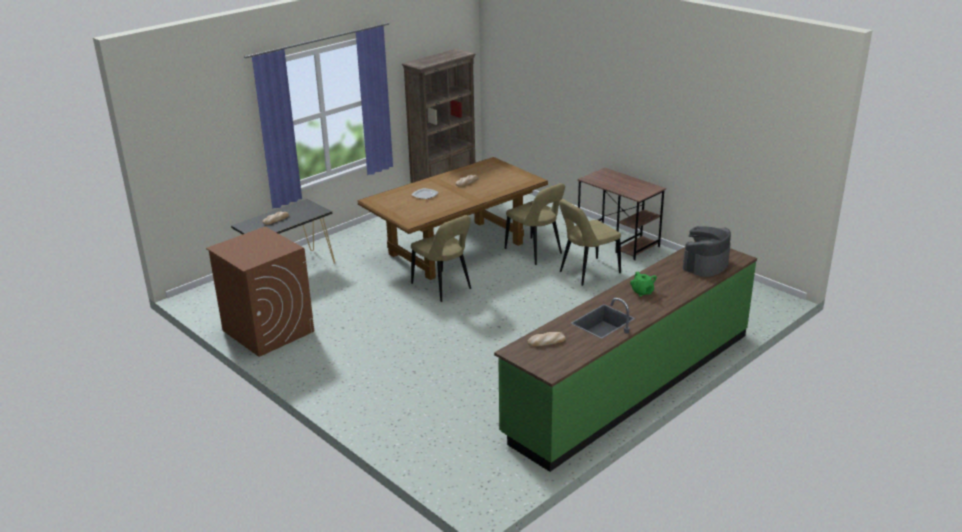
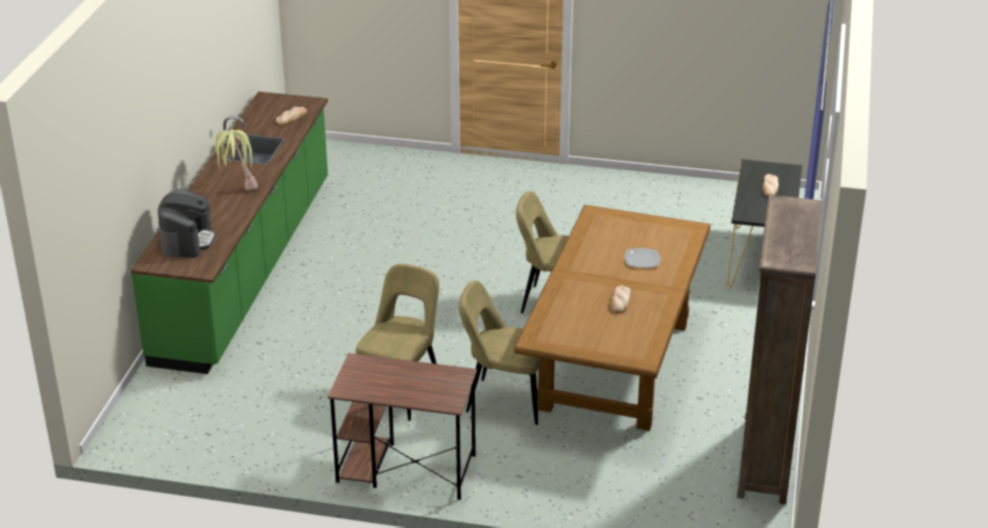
camera: 145 degrees right, 5 degrees up
(267, 330) = (660, 195): brown washing machine -> none
(642, 292) = (237, 187): green teapot -> potted plant

